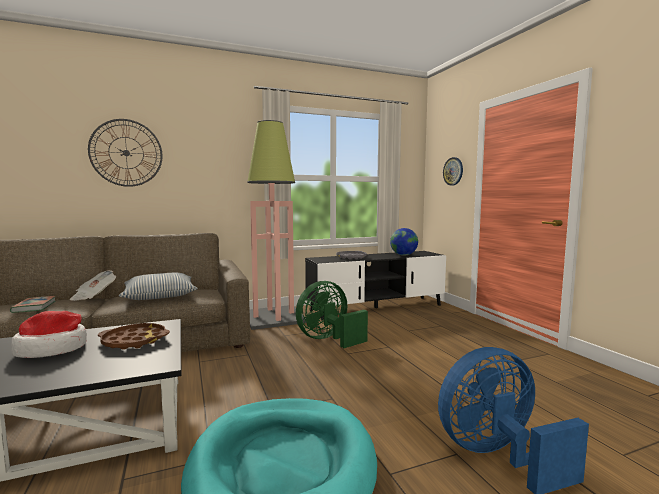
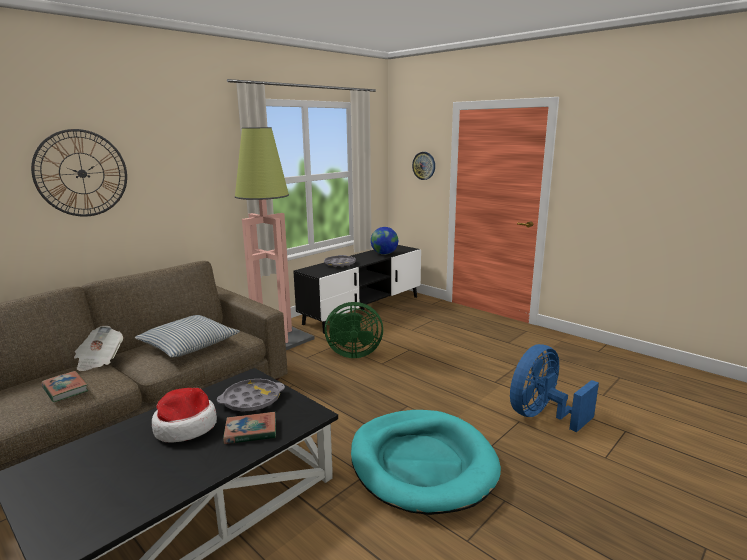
camera: 25 degrees left, 10 degrees up
(87, 365) = (251, 431): none -> book
(134, 341) = (252, 400): brown tray -> grey tray
(328, 339) = (352, 353): green fan -> green fan turned 120 degrees counterclockwise

